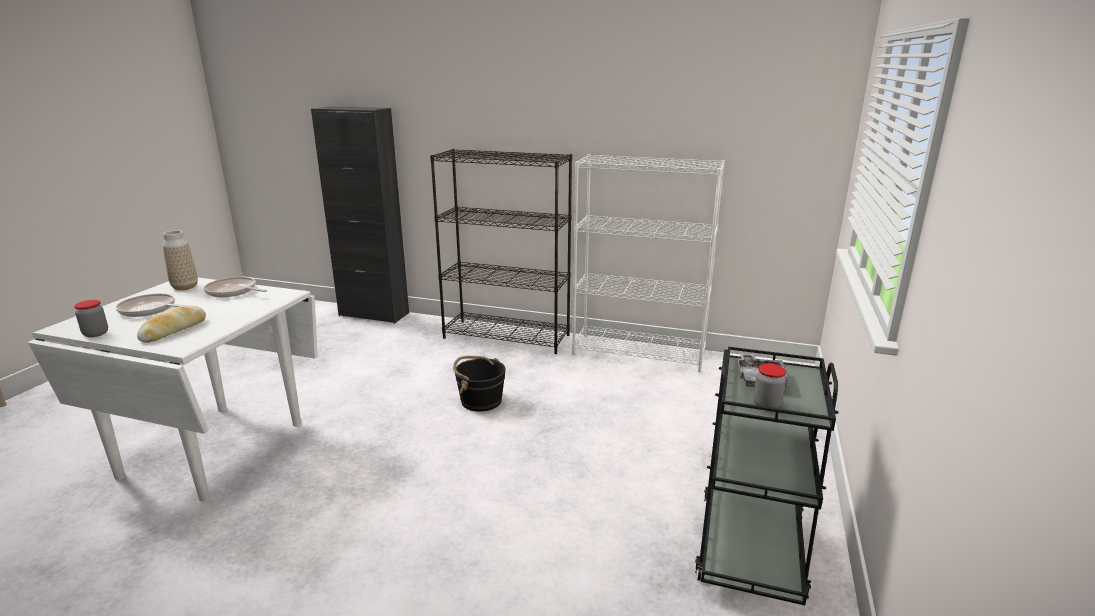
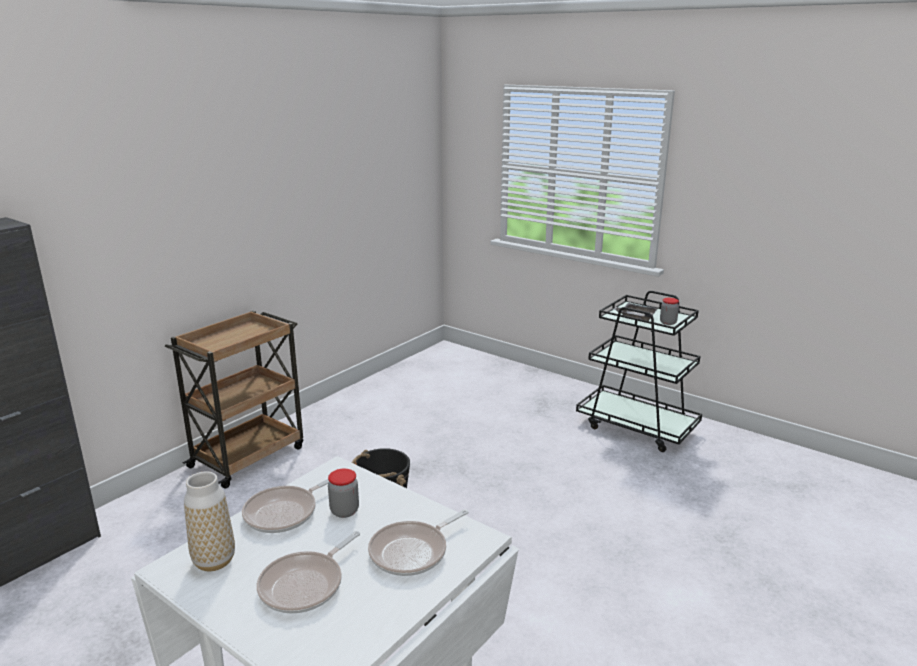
camera: 70 degrees left, 0 degrees up
(96, 333) = (379, 627): jar -> jar (344, 511)
(173, 330) = (412, 552): bread -> frying pan
(507, 336) = (249, 456): black bookcase -> brown cart
(639, 352) = (362, 396): white bookcase -> none

